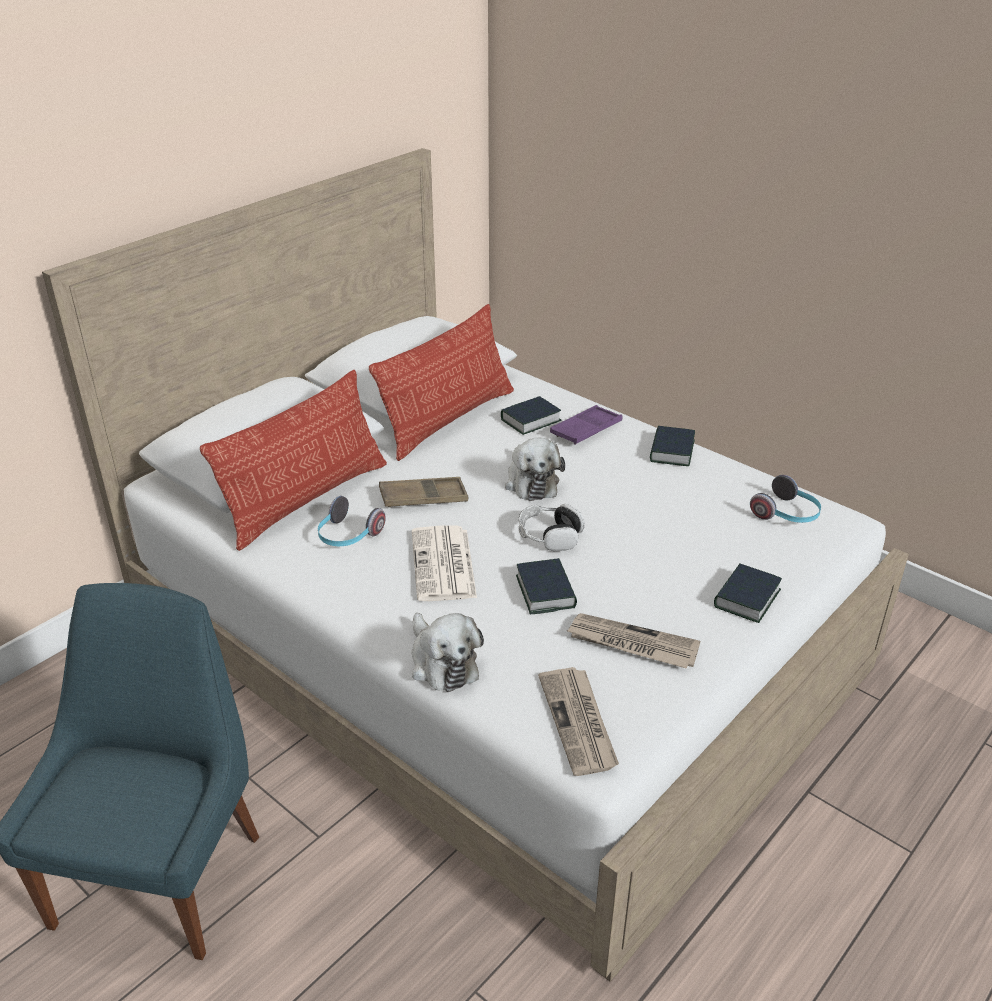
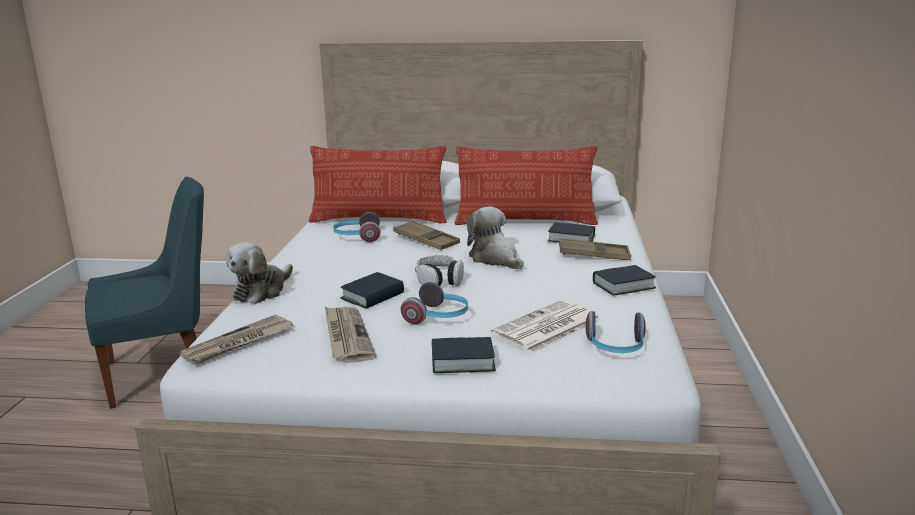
camera: 55 degrees right, 15 degrees down
(444, 565) = (362, 264): newspaper -> newspaper (546, 328)
(531, 482) = (495, 259): plush toy -> plush toy turned 105 degrees clockwise
(586, 430) = (594, 255): purple tray -> brown tray
(640, 573) = (438, 317): none -> headphones

